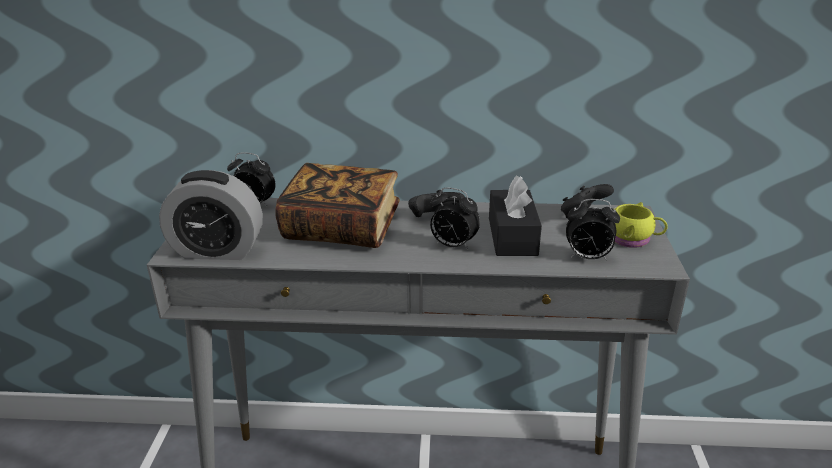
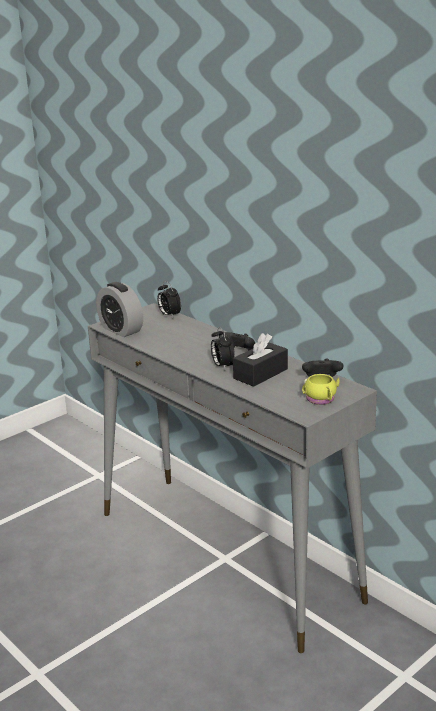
camera: 45 degrees right, 5 degrees down
(341, 228) = (188, 340): book -> none
(587, 257) = (276, 397): alarm clock -> none

